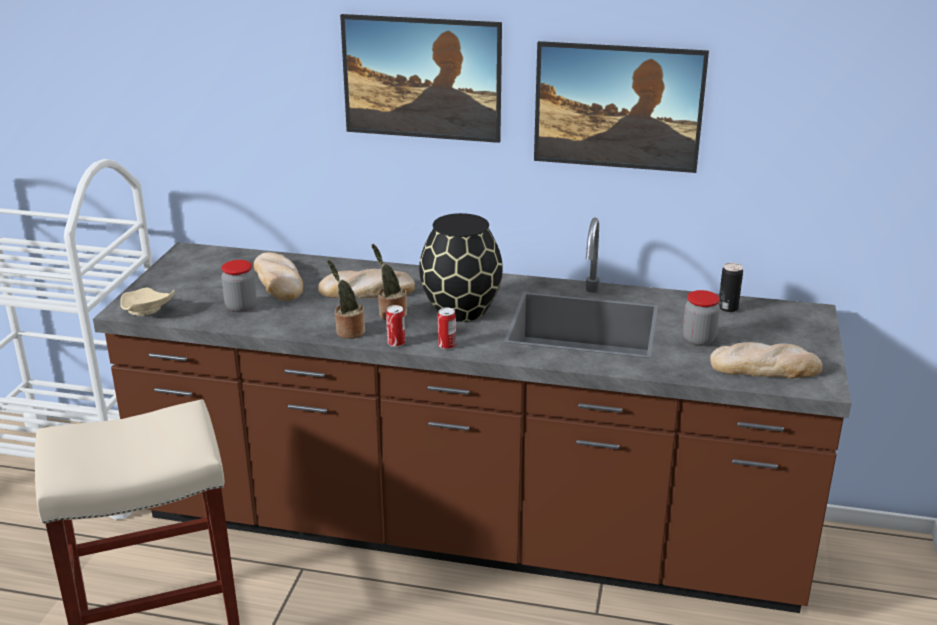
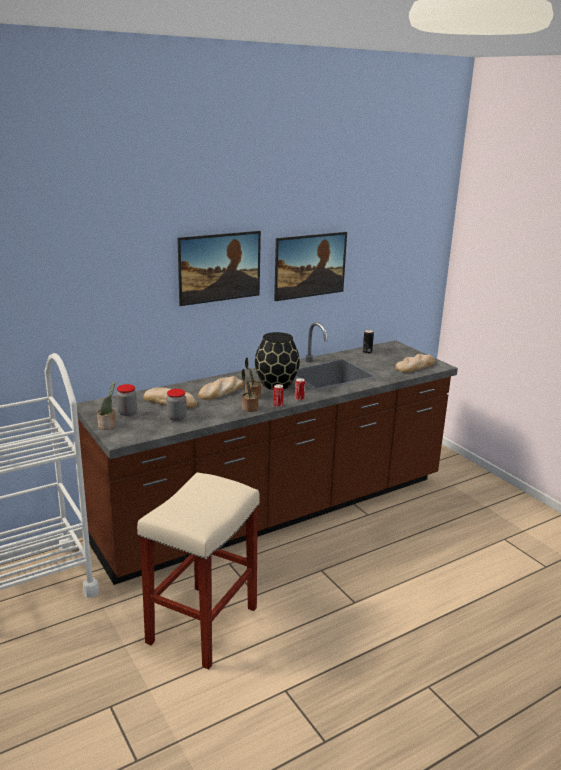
camera: 45 degrees left, 5 degrees down
(146, 310) = (131, 436): beige plate -> none
(153, 286) = (108, 426): none -> potted plant
(698, 339) = (379, 365): jar -> jar (127, 413)

